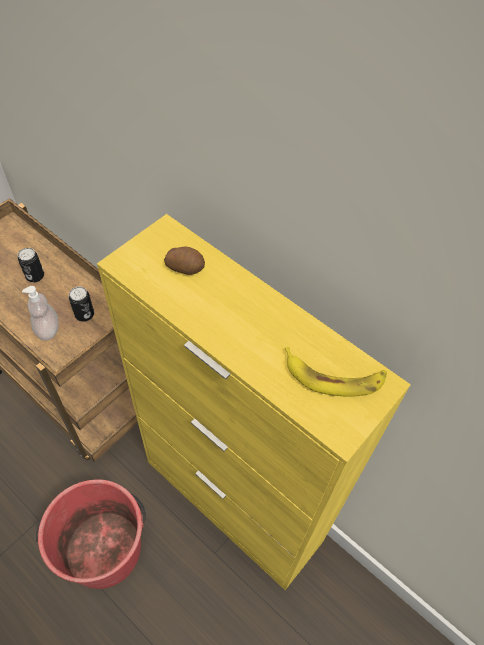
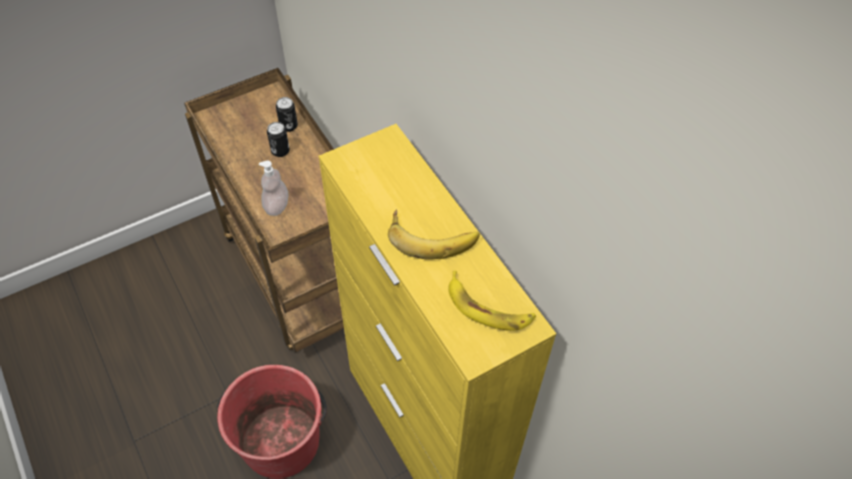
camera: 20 degrees right, 0 degrees up
(84, 315) = (315, 200): can -> can (288, 126)
(185, 267) = (394, 178): potato -> none
(247, 317) = (432, 235): none -> banana

